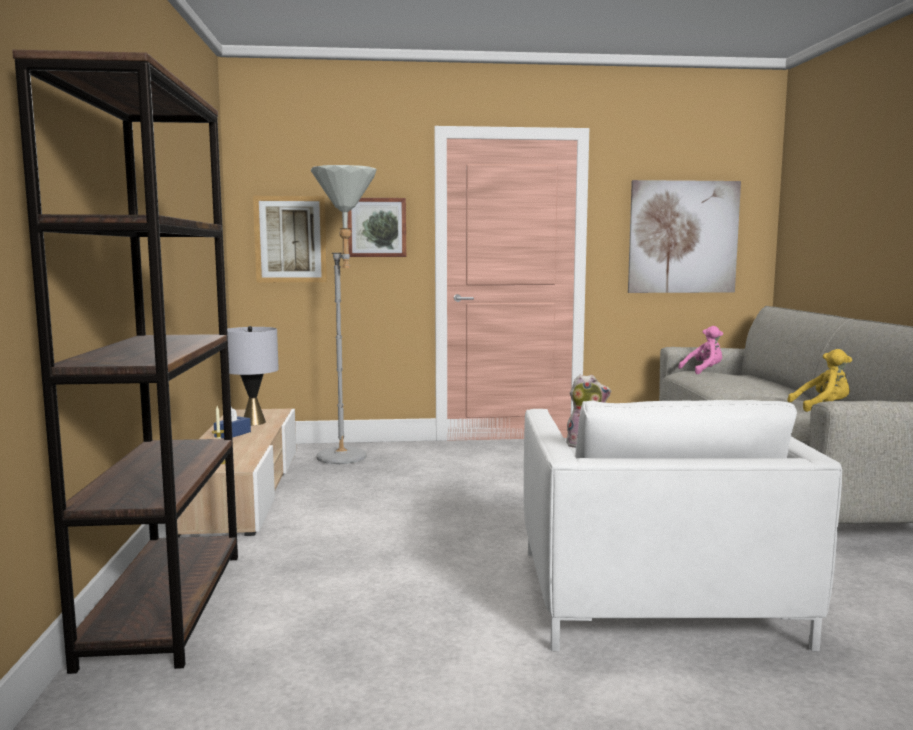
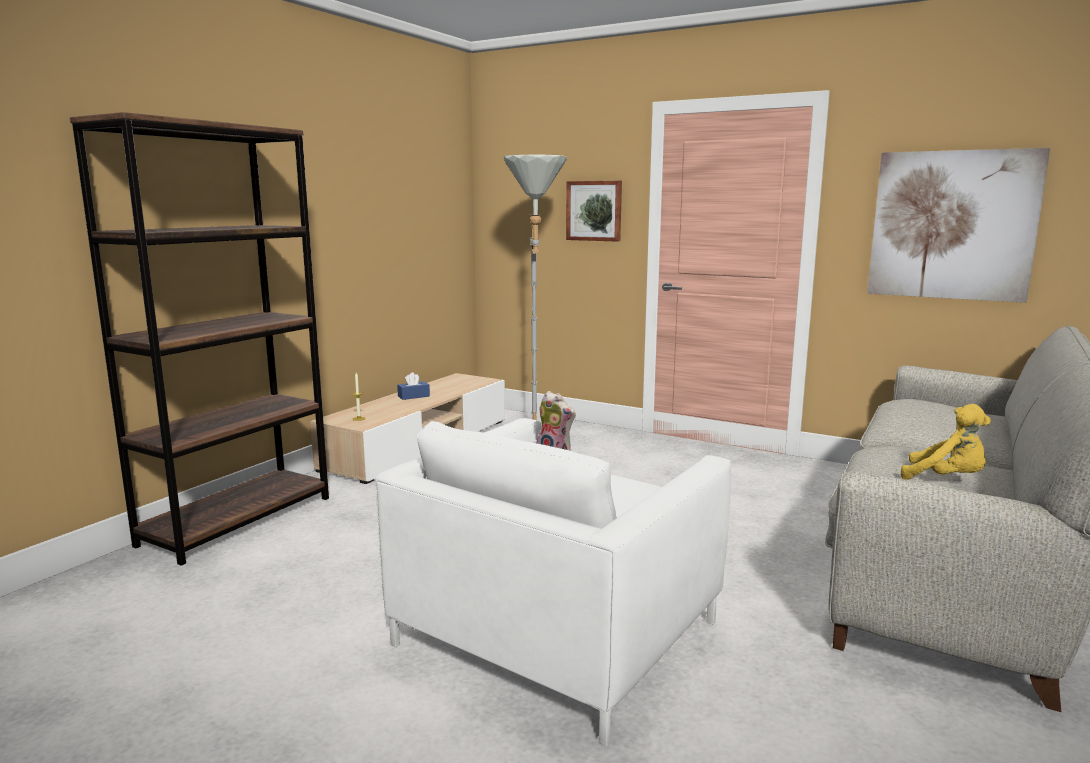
camera: 35 degrees right, 5 degrees up
(253, 422) = (448, 388): grey table lamp -> none
(290, 239) = (521, 221): picture -> none
(704, 371) = (934, 403): pink plush toy -> none

